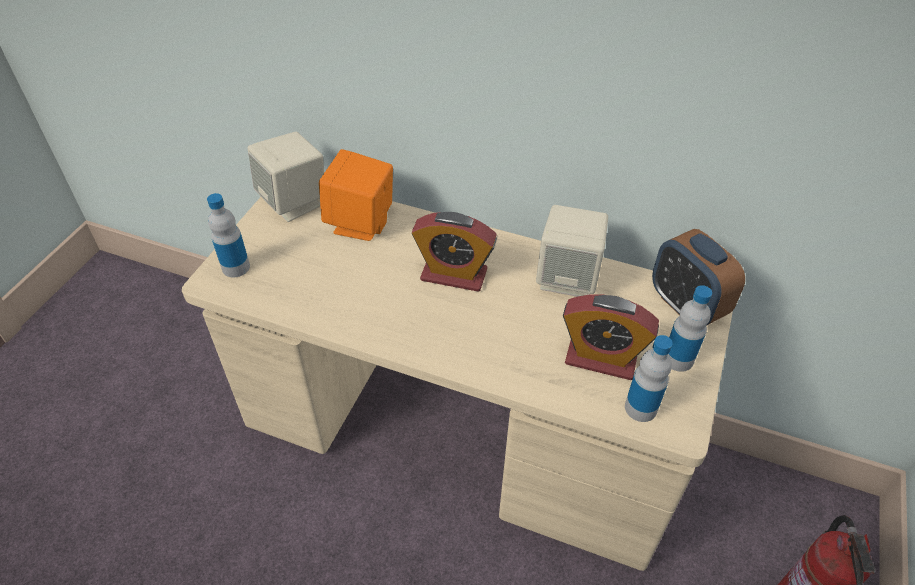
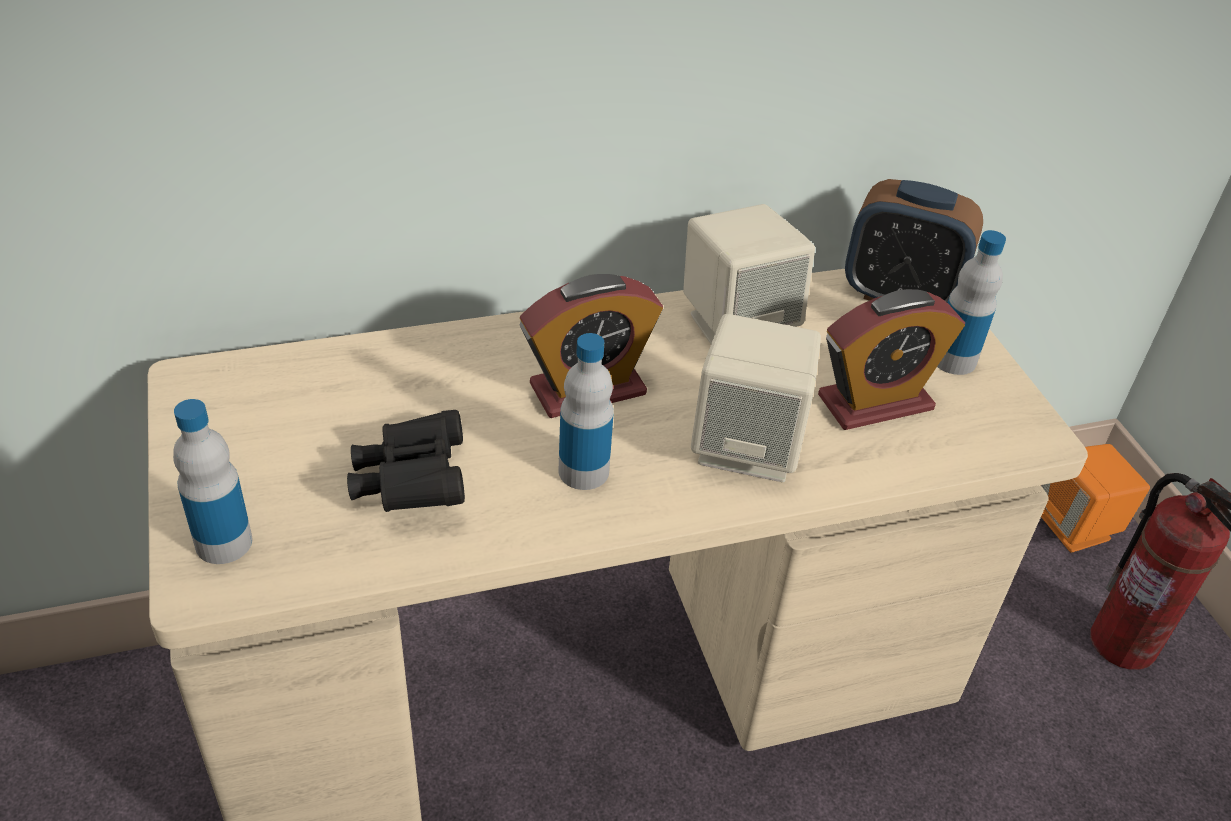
camera: 40 degrees left, 5 degrees down
(294, 202) = (223, 398): beige speaker -> beige speaker (748, 446)
(331, 280) = (412, 482): none -> black binoculars
(361, 223) = (372, 381): orange speaker -> orange speaker (1075, 526)
(640, 408) = (975, 436): bottle -> bottle (583, 471)

